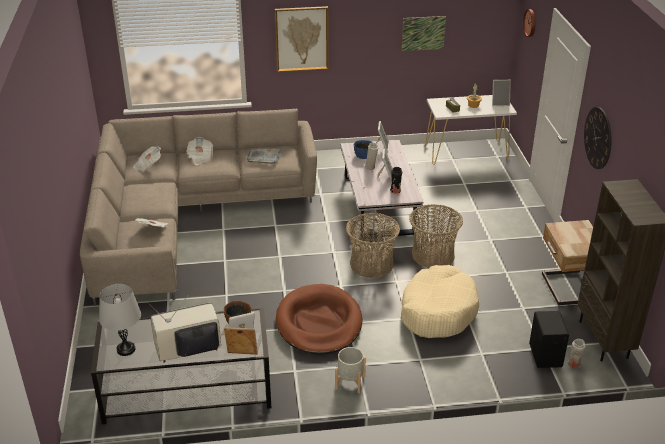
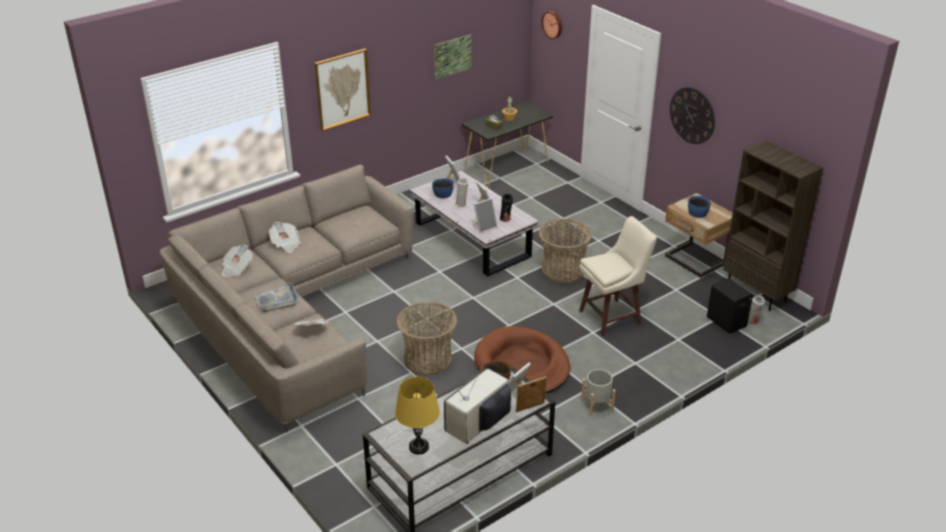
camera: 30 degrees left, 0 degrees up
(126, 349) = (419, 447): grey table lamp -> yellow table lamp
(264, 157) = (351, 224): grey tray -> grey tray (277, 300)
(371, 264) = (518, 296): basket -> basket (428, 359)
(437, 311) = (611, 317): beige dog bed -> beige stool
(466, 152) = (506, 168): white console table -> black console table
(500, 103) = (530, 110): picture frame -> picture frame (484, 227)
(570, 239) = (698, 213): none -> blue bowl

